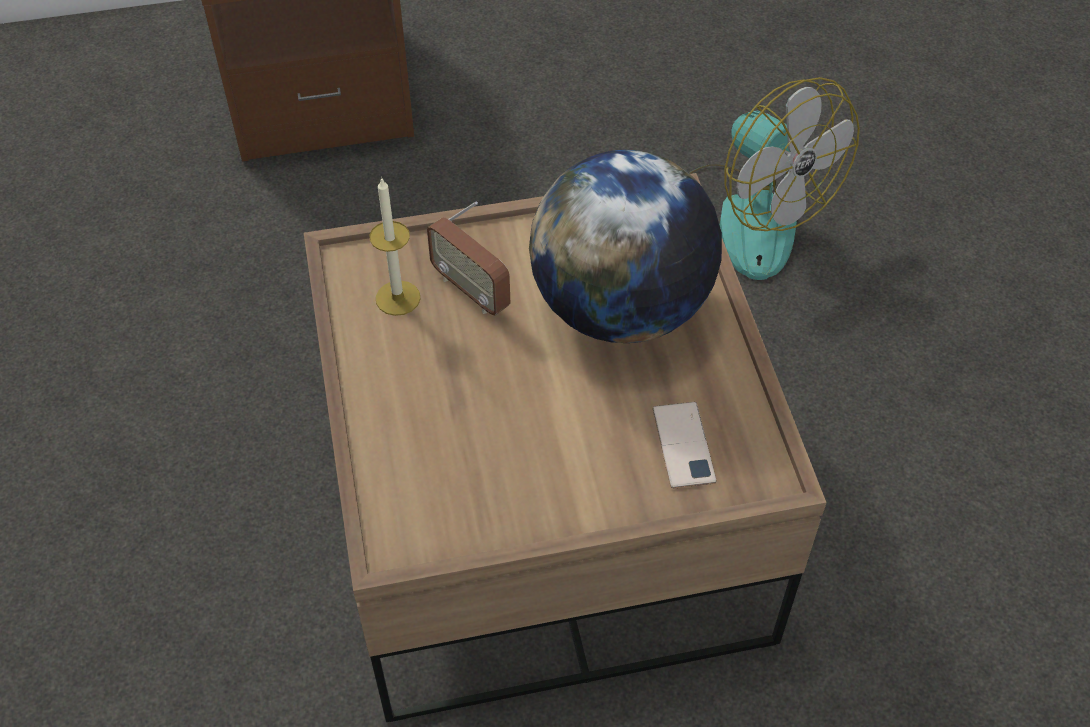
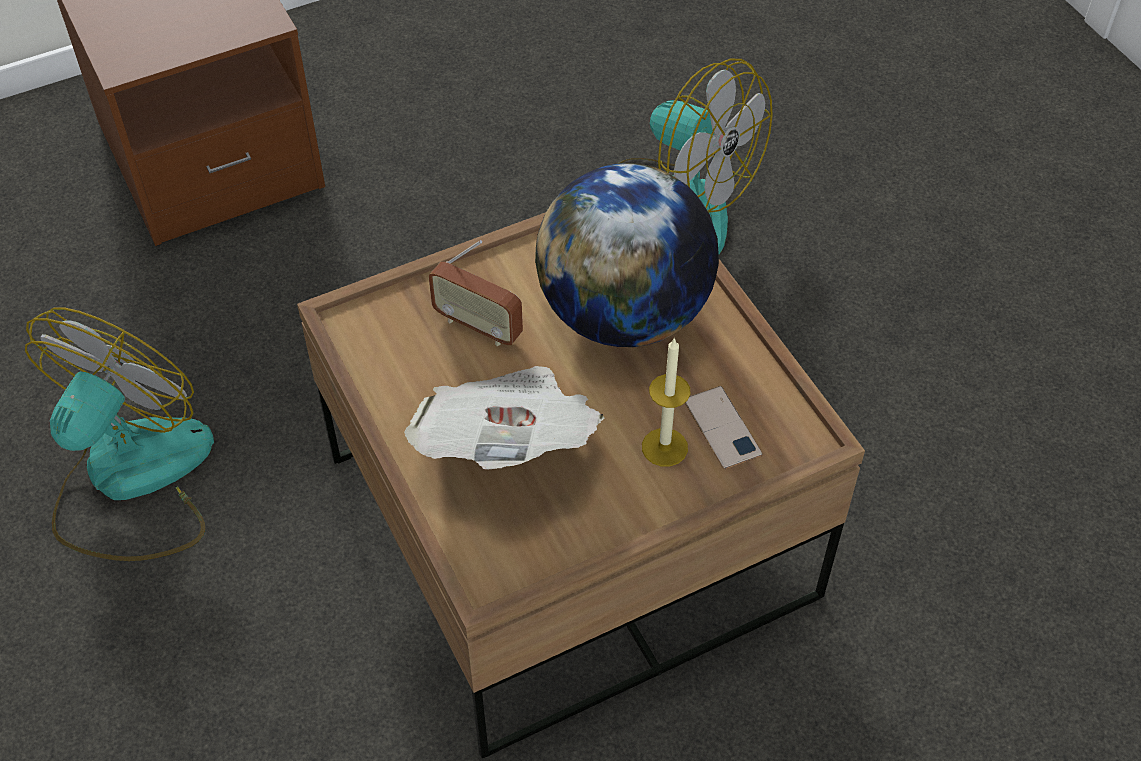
camera: 15 degrees left, 0 degrees up
(149, 374) = (131, 480): none -> fan
(398, 298) = (410, 348): candle -> candle (664, 447)
(460, 414) = (508, 445): none -> newspaper

